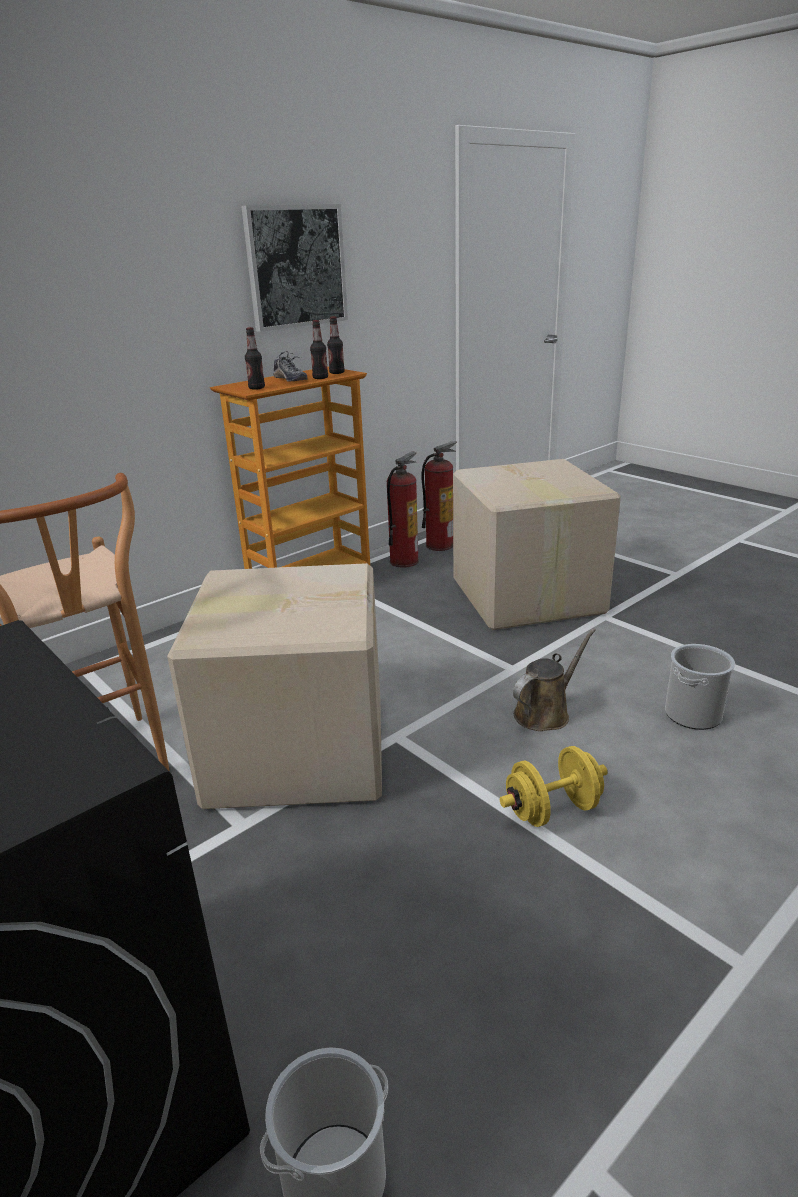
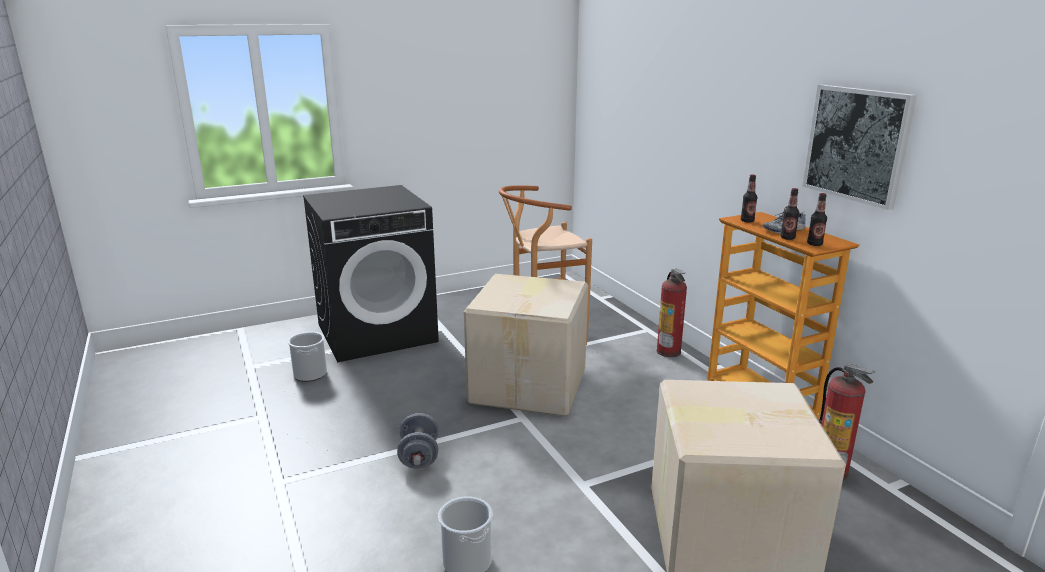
camera: 105 degrees right, 5 degrees down
(439, 545) = (887, 505): fire extinguisher -> fire extinguisher (669, 351)
(545, 713) = (514, 483): brown watering can -> none
(552, 810) = (419, 457): yellow dumbbell -> grey dumbbell

